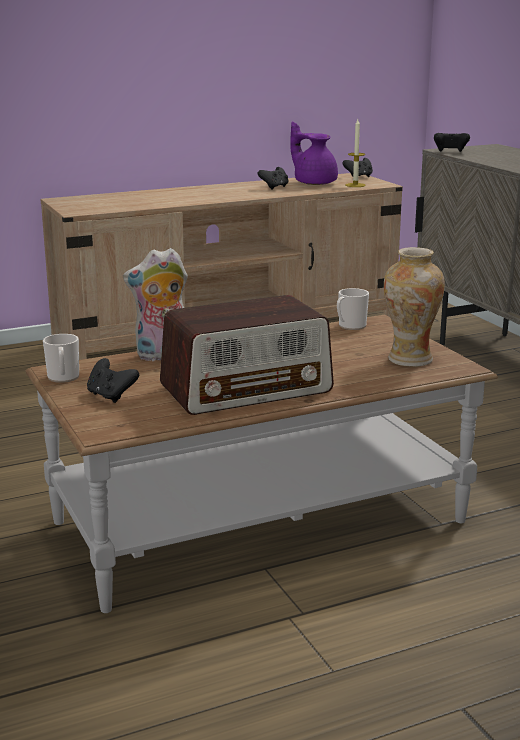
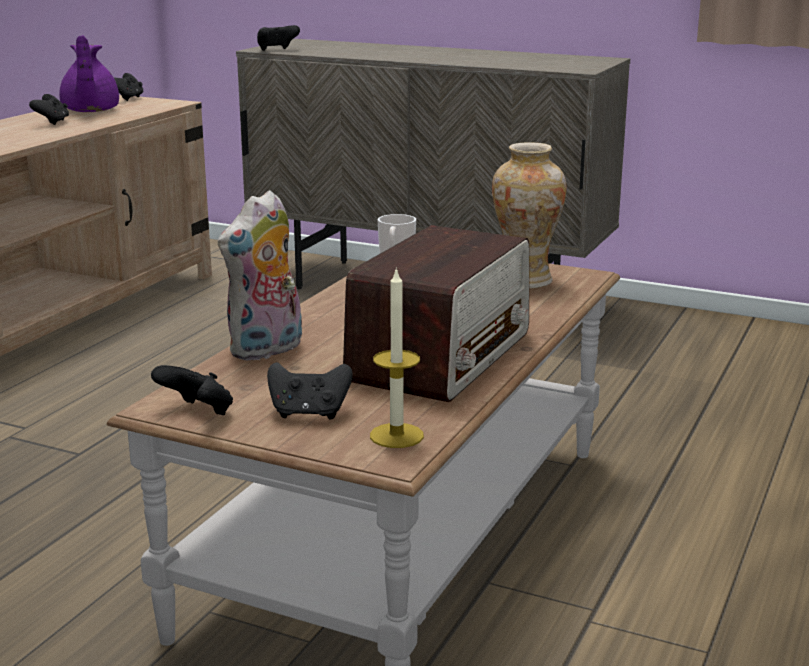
camera: 40 degrees left, 0 degrees up
(63, 378) = (198, 413): mug -> black game controller
(314, 183) = (89, 111): purple teapot -> purple teapot turned 105 degrees counterclockwise
(355, 185) = (146, 107): candle -> candle (396, 435)

